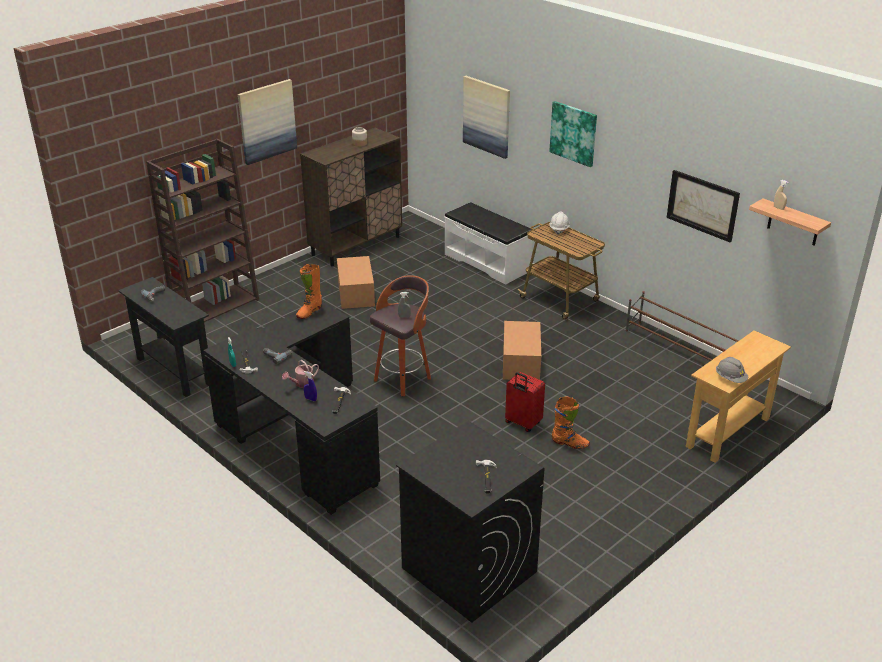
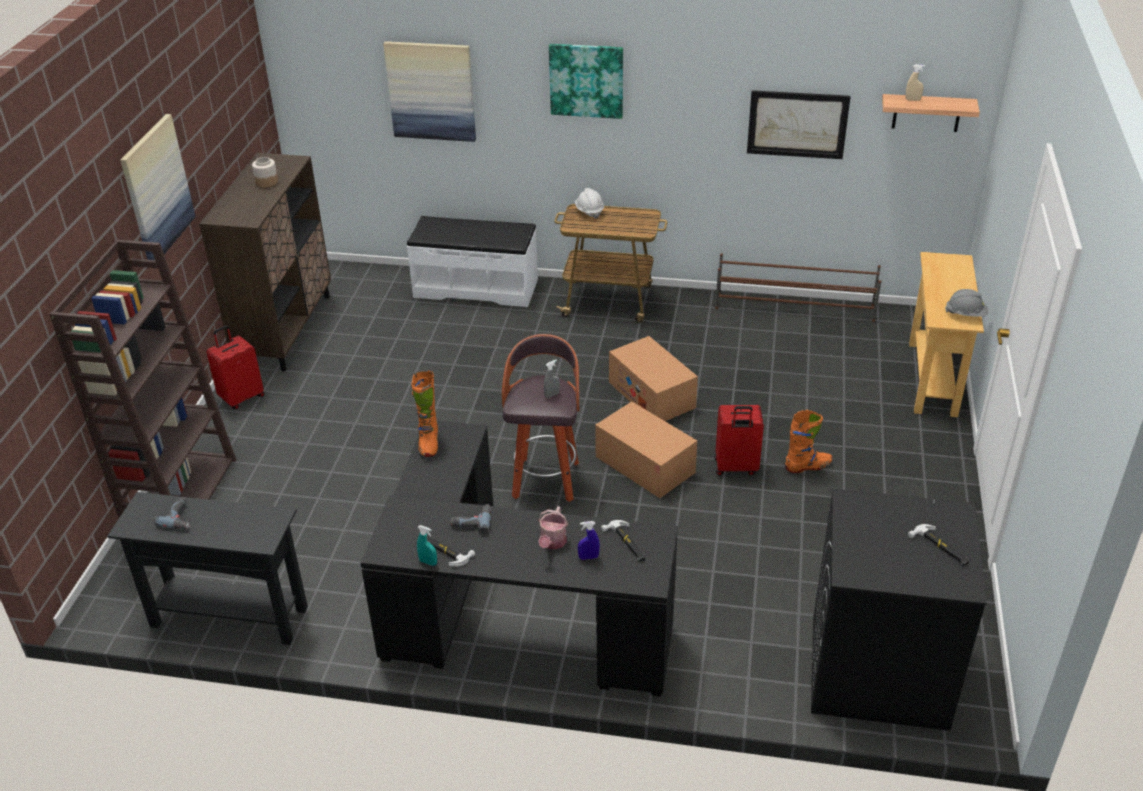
camera: 35 degrees left, 5 degrees up
(296, 271) = (241, 397): none -> red suitcase
(356, 293) = (358, 394): cardboard box -> cardboard box (645, 464)

